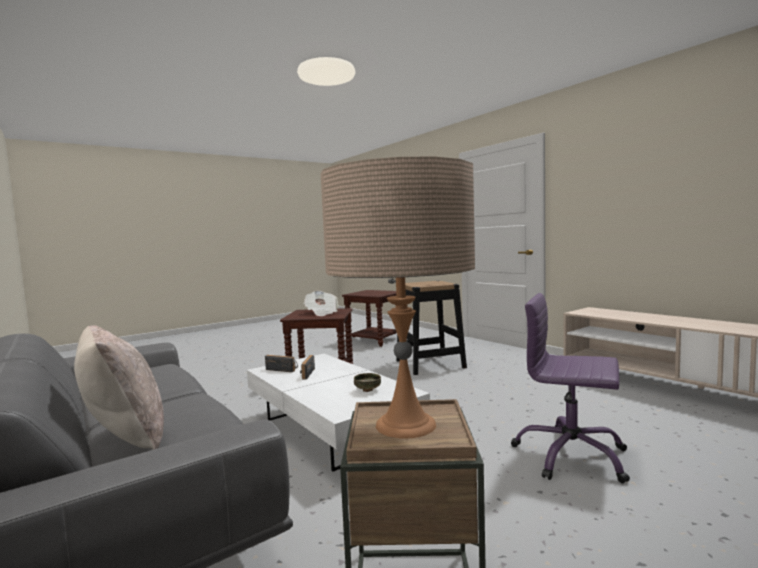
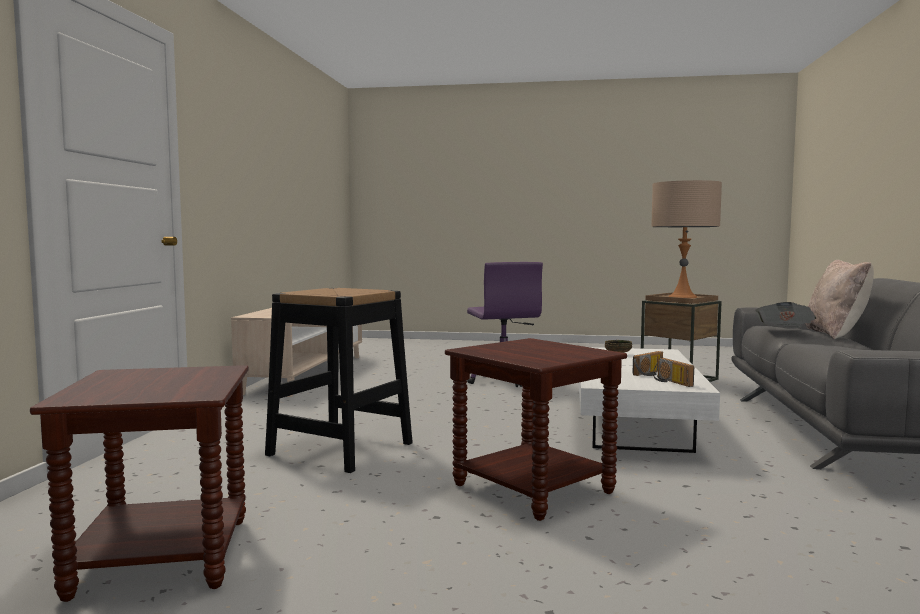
camera: 135 degrees left, 0 degrees up
(321, 313) = (528, 350): newspaper -> newspaper (785, 331)

